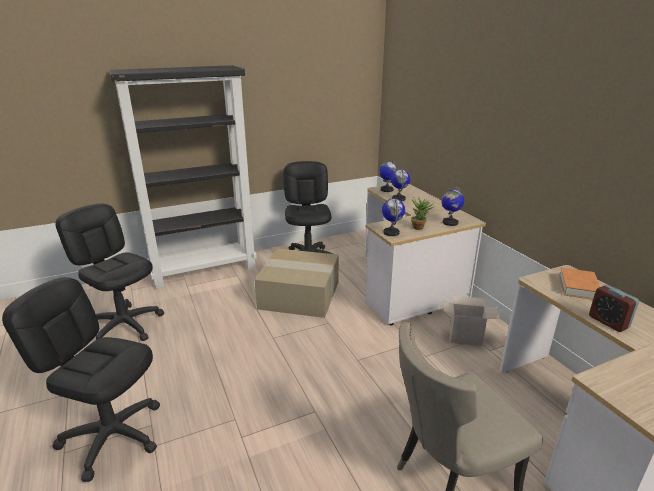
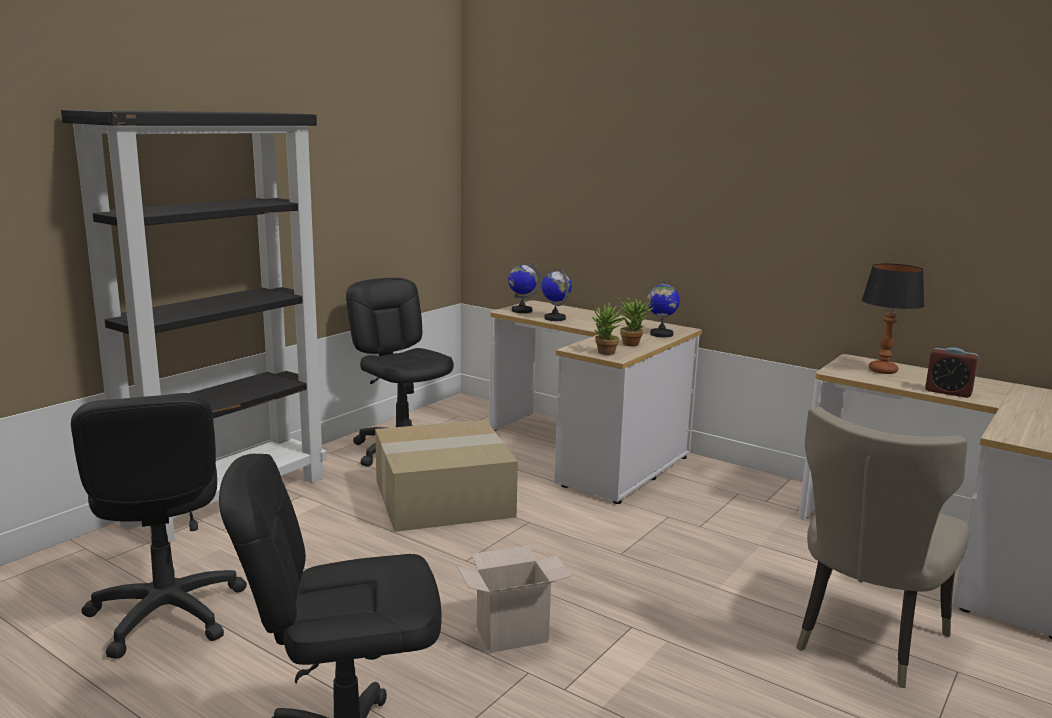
camera: 30 degrees left, 10 degrees down
(125, 326) = (166, 614): black office chair -> black office chair turned 120 degrees counterclockwise
(391, 232) = (606, 353): globe -> potted plant
(466, 337) = (725, 494): cardboard box -> cardboard box (513, 633)
(578, 287) = (883, 370): orange book -> table lamp

